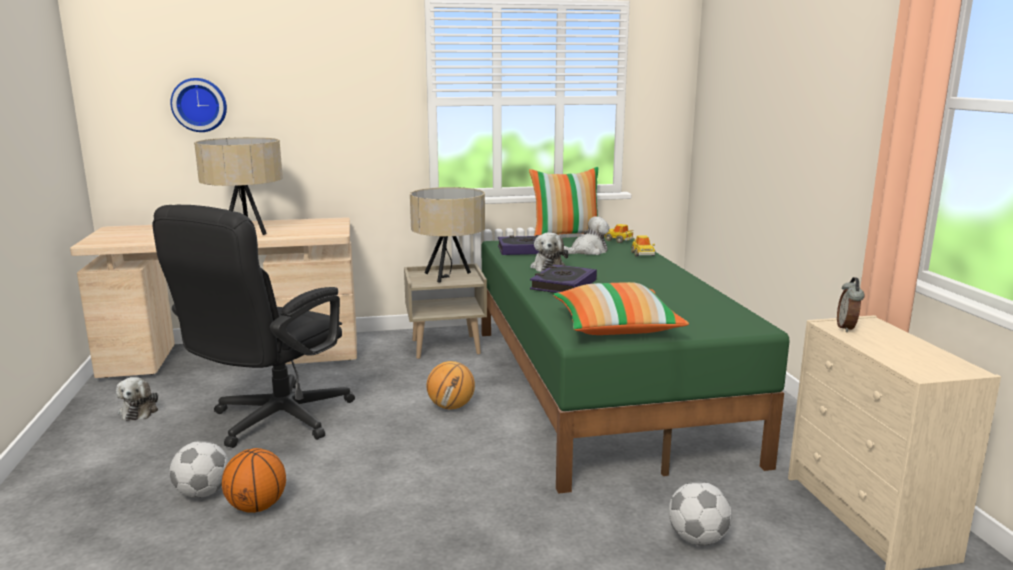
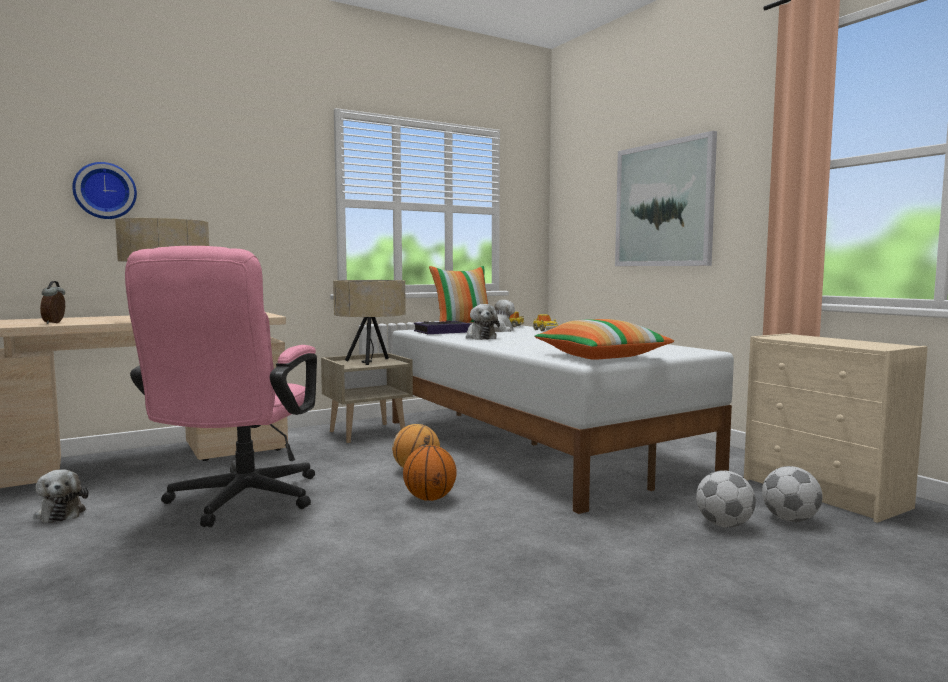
camera: 20 degrees left, 10 degrees down
(202, 493) = (209, 568): football -> football (790, 520)
(257, 507) = (287, 568): basketball -> basketball (430, 498)
(271, 422) = (237, 503): black office chair -> pink office chair
(563, 285) = (512, 343): book -> none
(600, 387) = (536, 444): green bed -> white bed
(793, 114) = (663, 204): none -> picture
(847, 328) = (785, 337): alarm clock -> alarm clock (55, 323)

